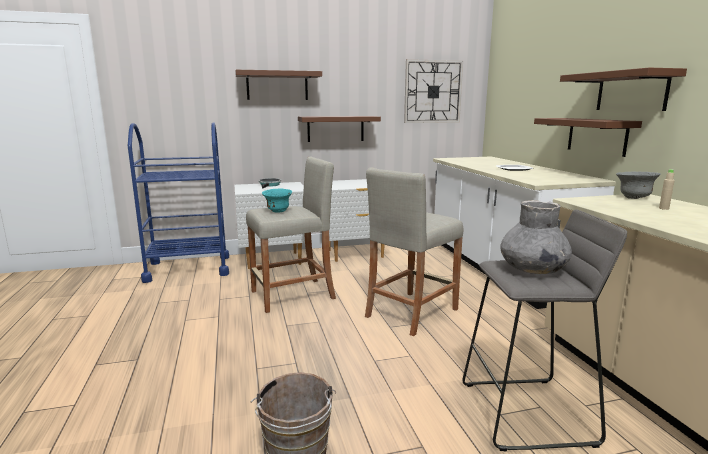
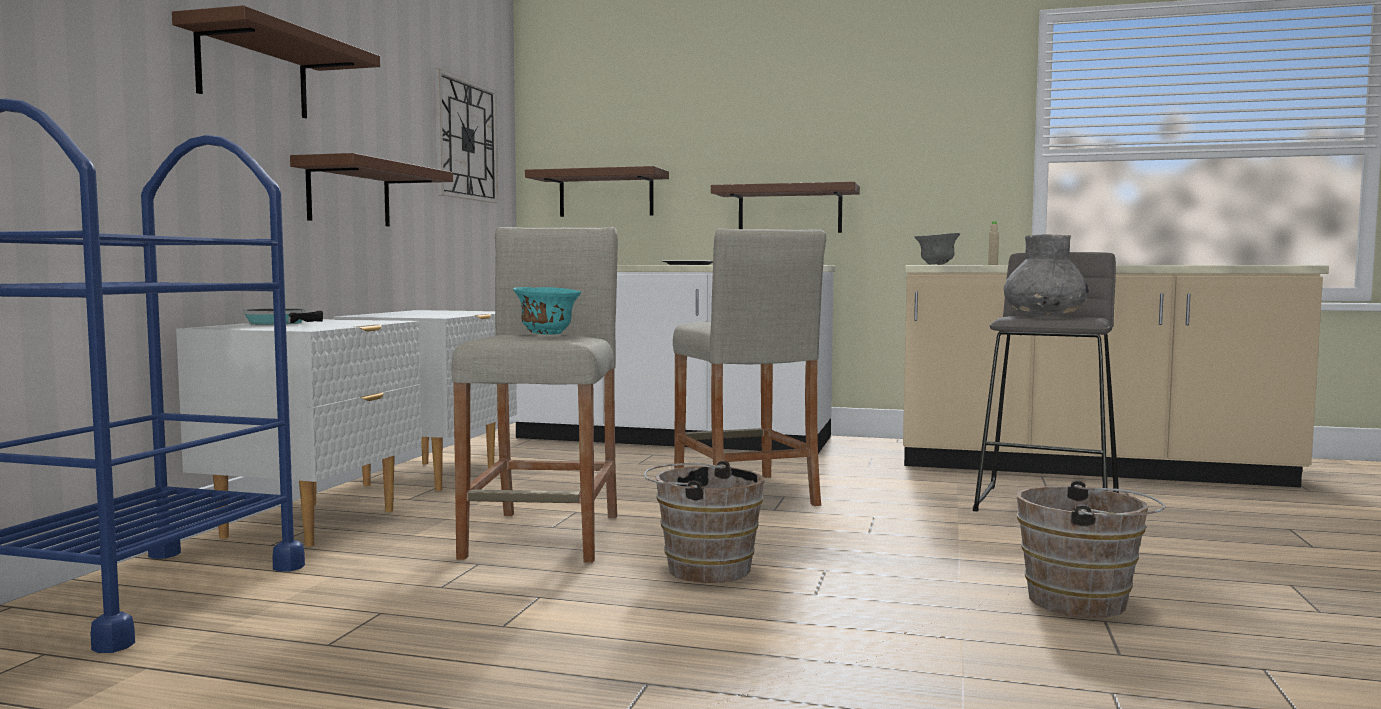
camera: 60 degrees left, 10 degrees down
(275, 335) = (702, 568): none -> brown bucket
(631, 91) = (837, 150): brown shelf -> brown shelf (606, 194)

